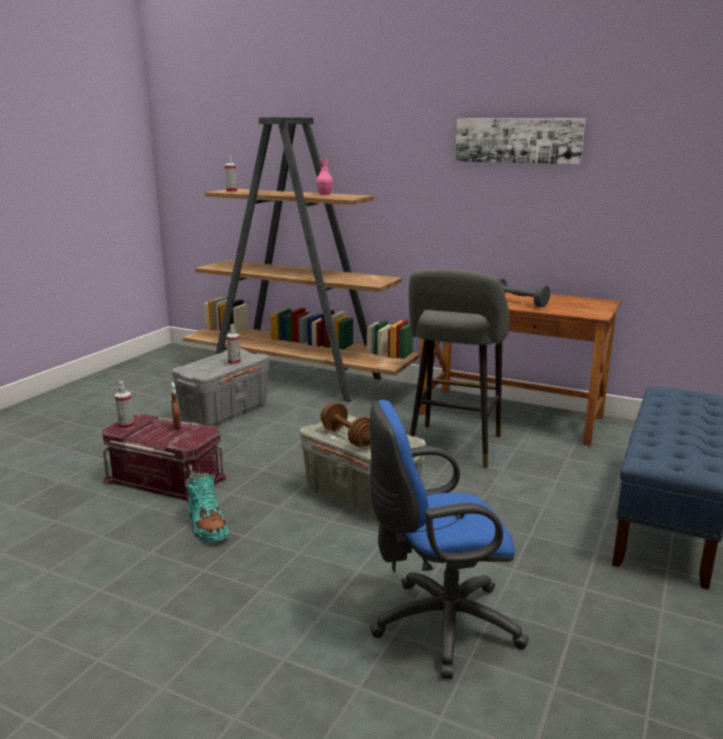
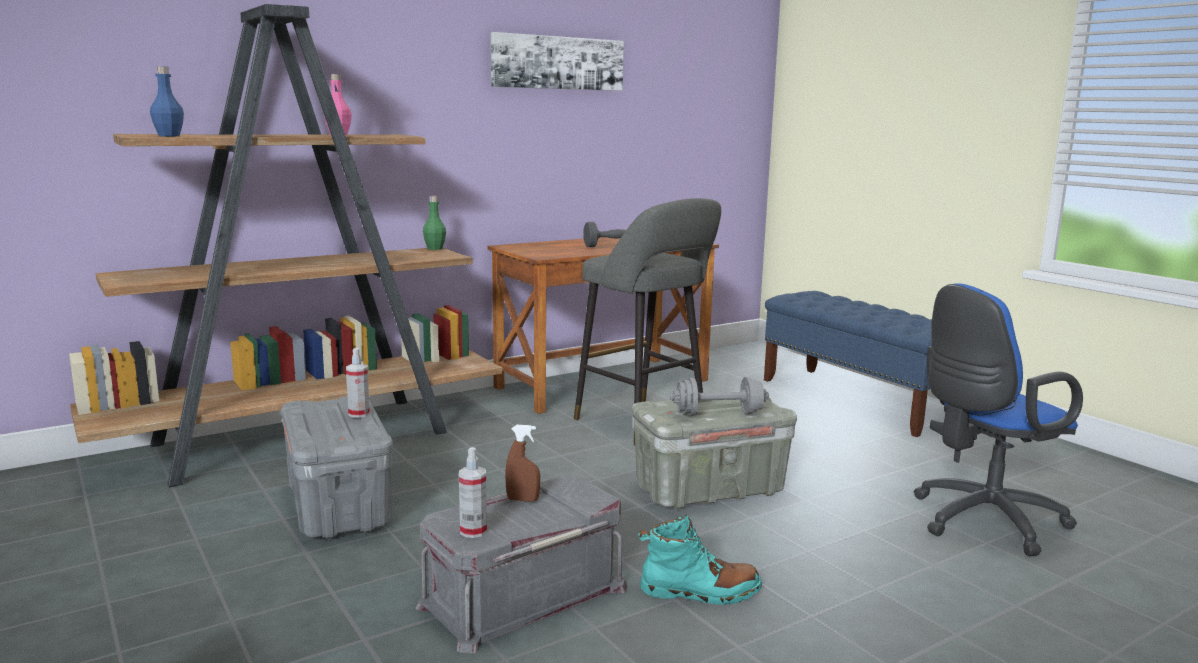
camera: 60 degrees left, 5 degrees down
(167, 479) = (522, 595): red storage box -> grey storage box
(231, 191) = (169, 136): spray bottle -> blue bottle
(347, 437) = (718, 413): brown dumbbell -> grey dumbbell
(391, 278) = (435, 248): none -> green bottle
(438, 626) = (981, 521): blue office chair -> blue office chair turned 45 degrees clockwise

